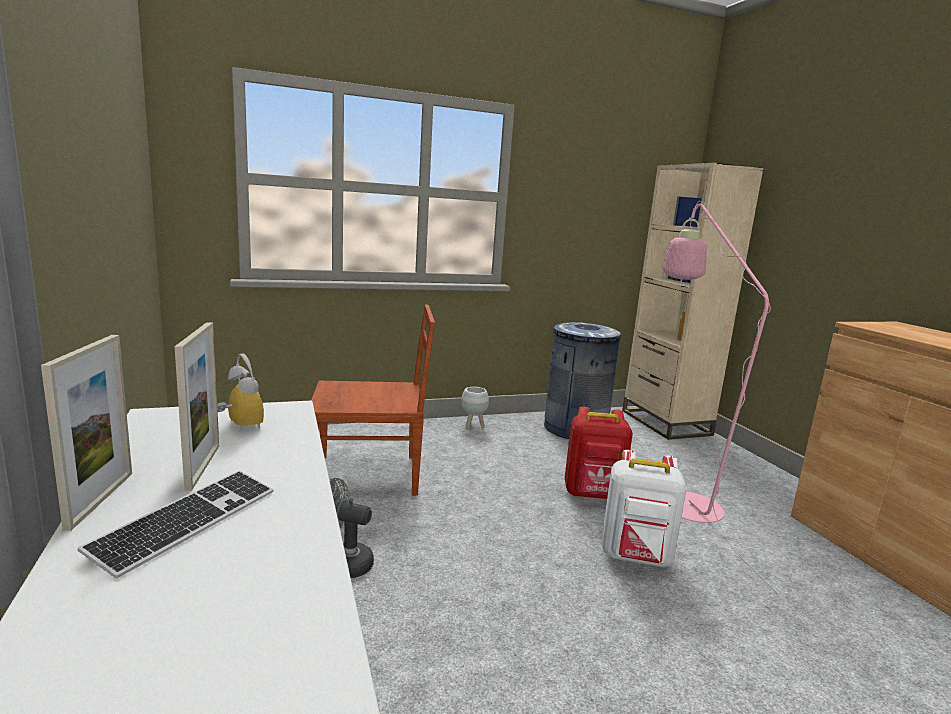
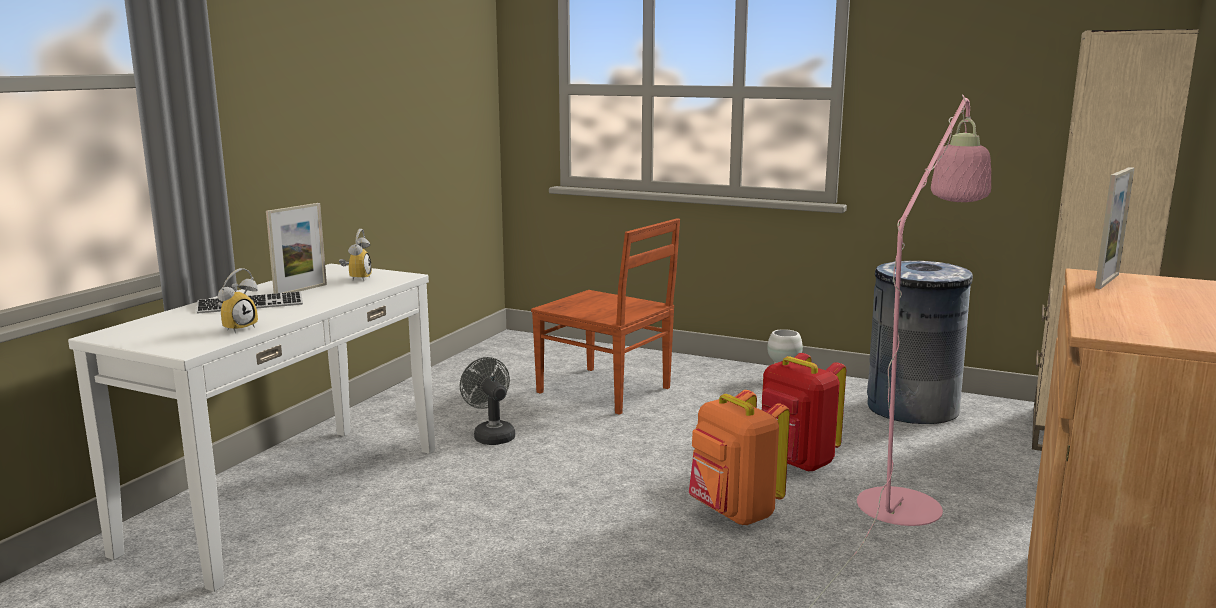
camera: 45 degrees right, 0 degrees up
(100, 499) = (241, 292): picture frame -> picture frame (1107, 281)
(285, 580) = (238, 328): none -> alarm clock
(636, 557) = (733, 513): white backpack -> orange backpack

